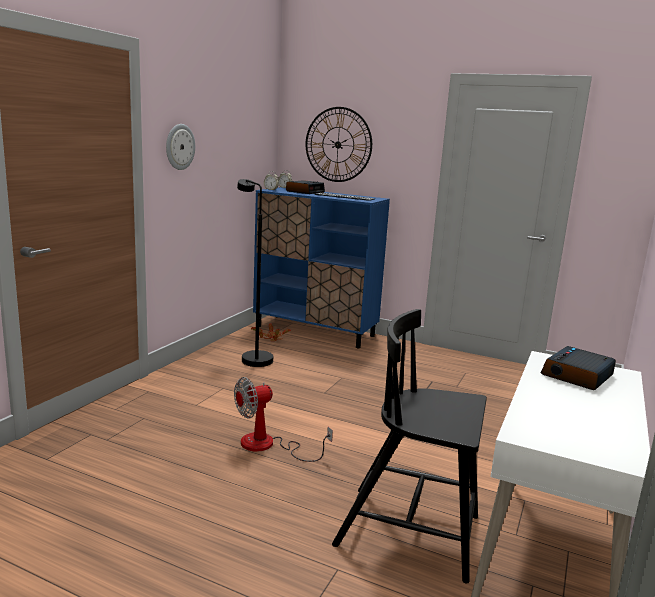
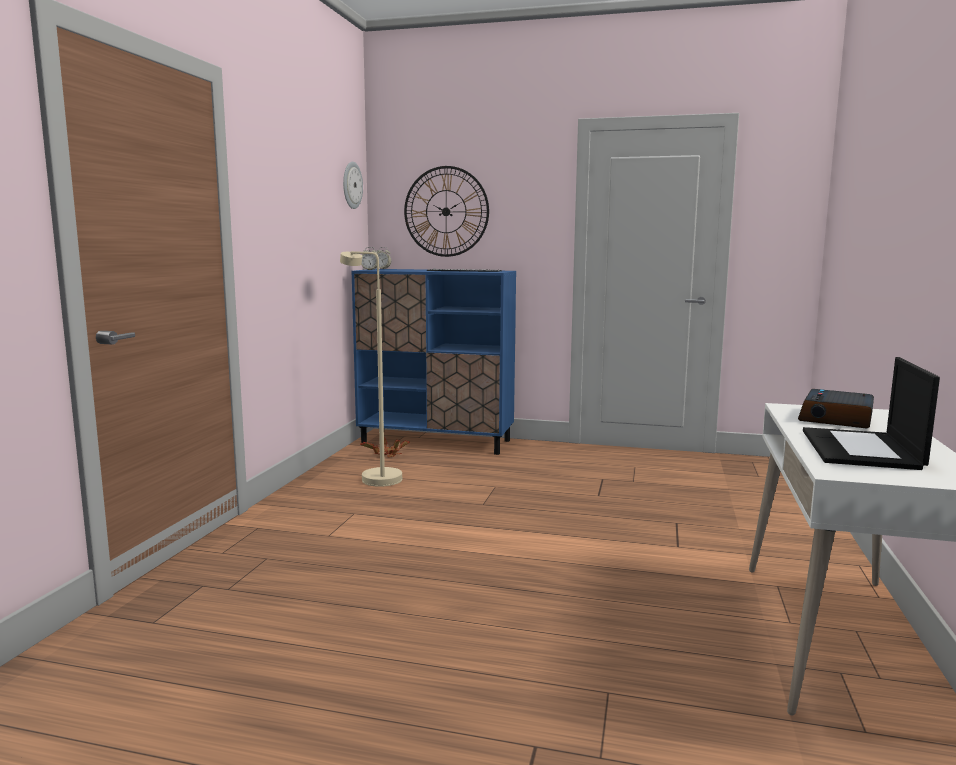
camera: 10 degrees left, 5 degrees down
(179, 147) = (269, 210): wall clock -> wall clock (351, 185)
(253, 357) = (375, 477): black floor lamp -> beige floor lamp
(268, 446) = (446, 569): fan -> none
(305, 191) = (411, 269): alarm clock -> none
(411, 532) = (671, 638): black chair -> none
(565, 413) = (861, 450): none -> laptop

